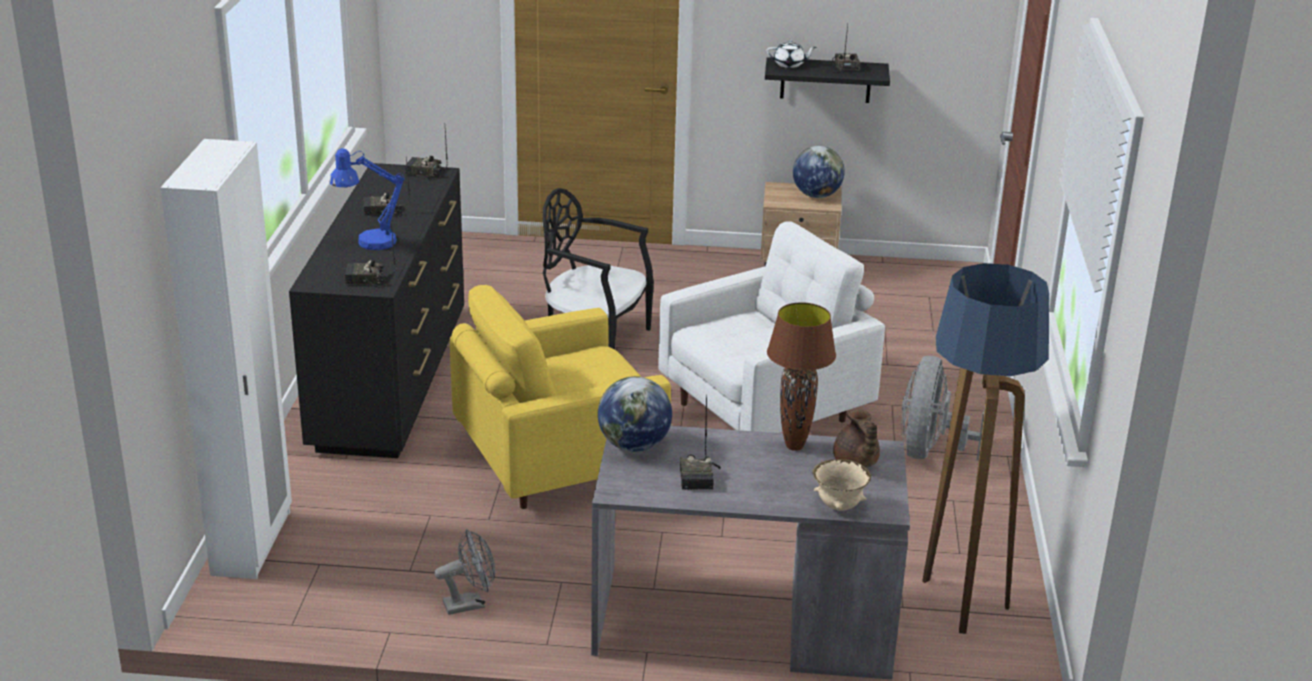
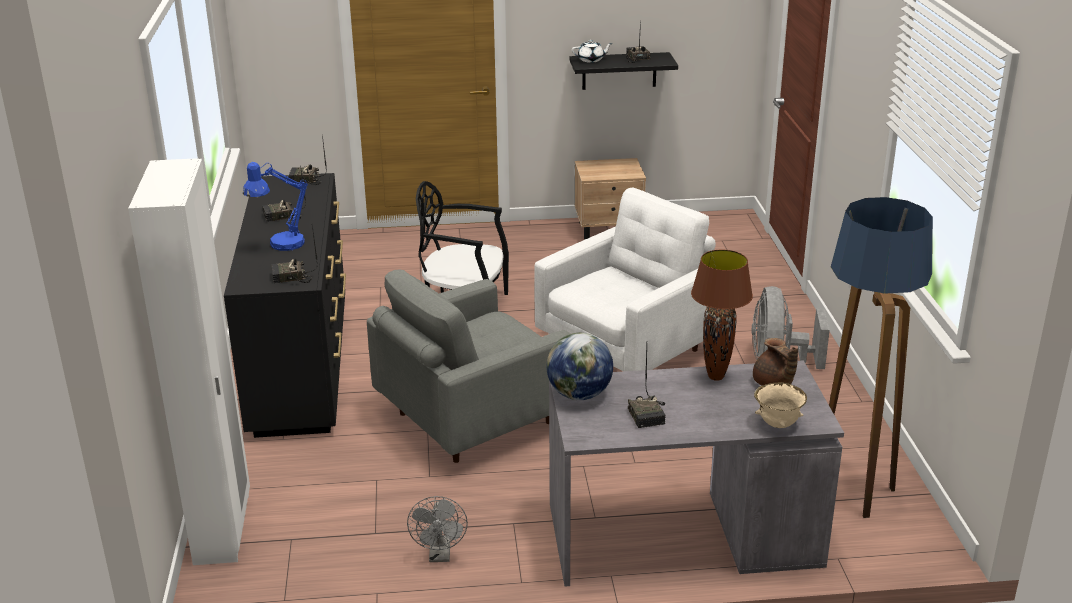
camera: 10 degrees left, 0 degrees up
(470, 603) = (440, 555): grey fan -> grey fan turned 120 degrees clockwise
(556, 464) = (471, 419): yellow armchair -> grey armchair
(816, 195) = (621, 167): globe -> none

